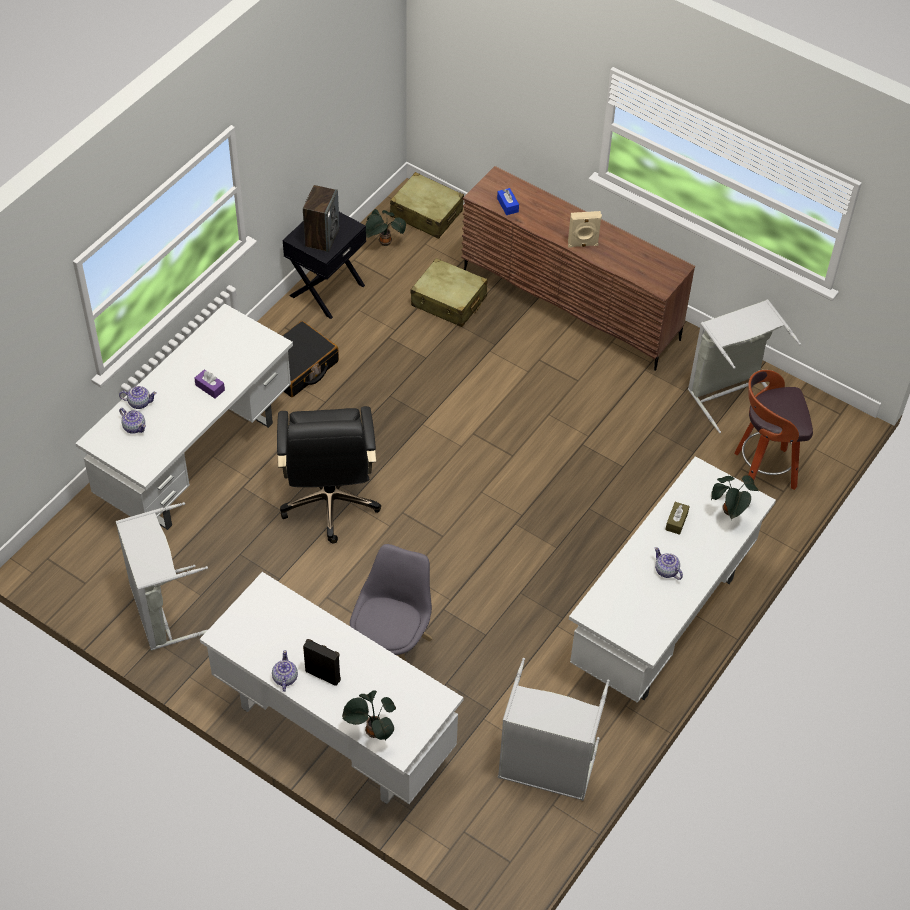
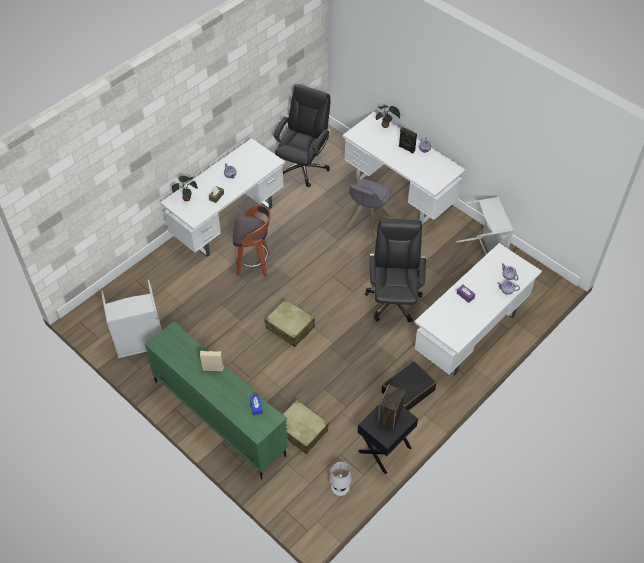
camera: 170 degrees left, 0 degrees up
(384, 243) = (340, 487): potted plant -> white table lamp
(426, 214) = (304, 512): beige suitcase -> beige suitcase (290, 327)
(546, 768) = (303, 169): grey laundry basket -> black office chair
(570, 306) = (220, 417): brown dresser -> green dresser
(762, 471) = (142, 293): stool -> stool (254, 264)

